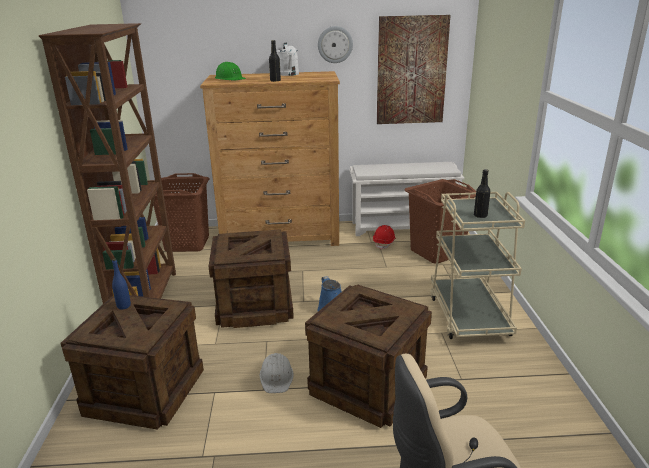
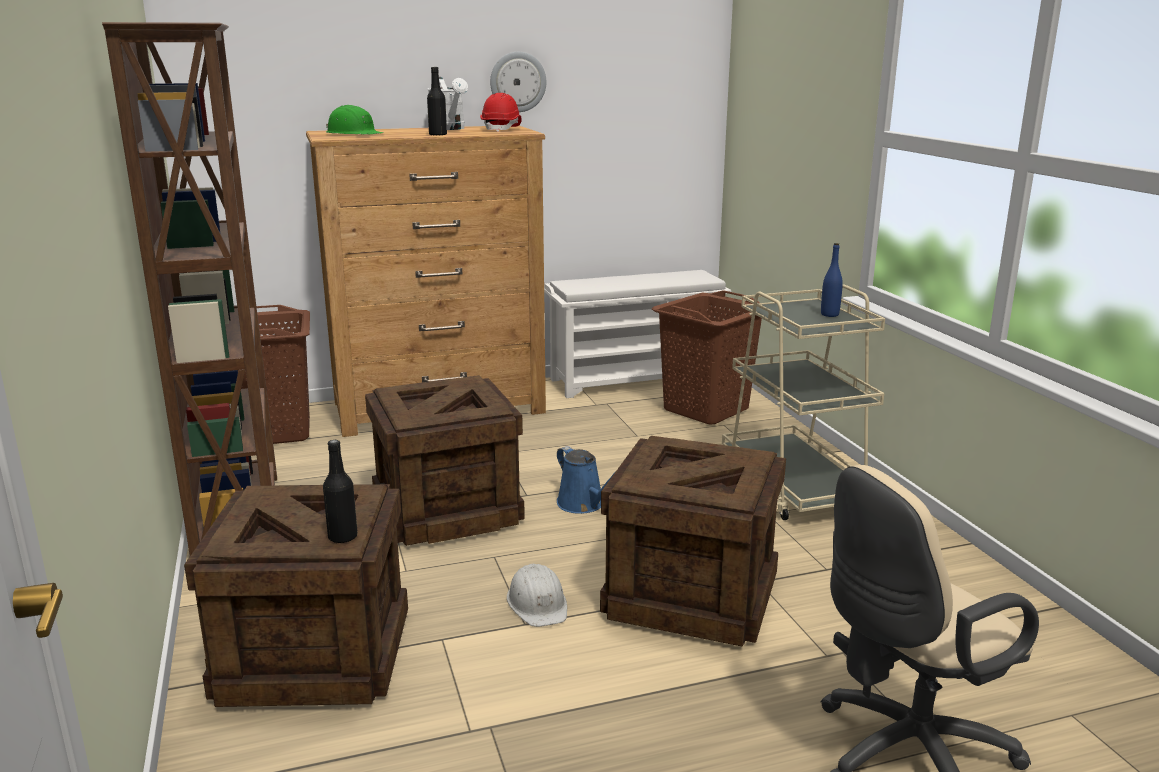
camera: 15 degrees left, 5 degrees down
(124, 306) = (274, 499): blue bottle -> blue bottle (829, 314)
(384, 243) = (618, 404): red hard hat -> red hard hat (502, 129)
(411, 71) = (637, 125): picture -> none
(480, 215) = (813, 320): black bottle -> black bottle (343, 537)

